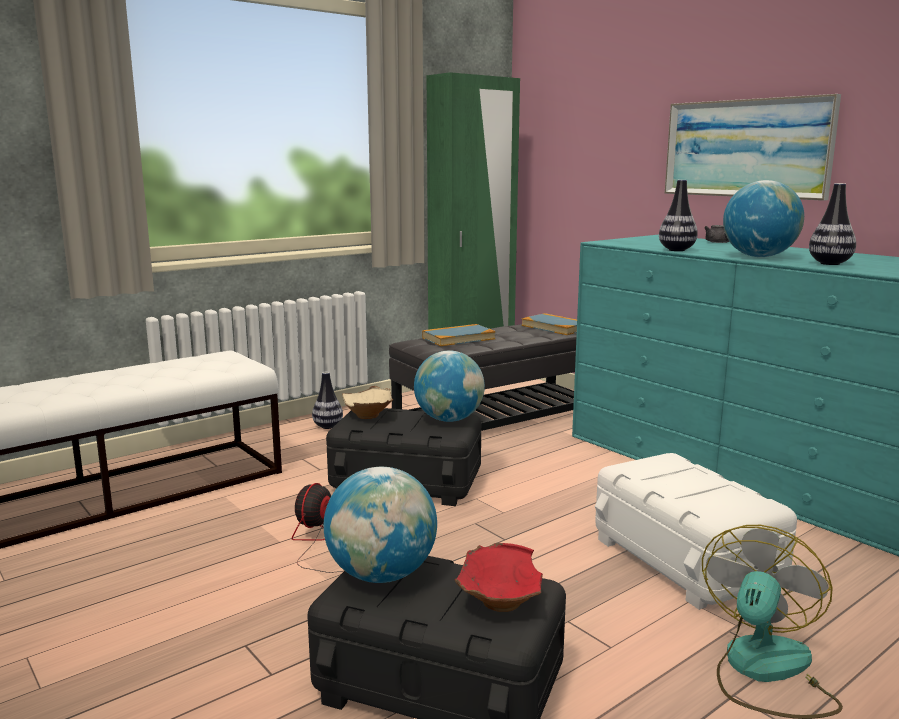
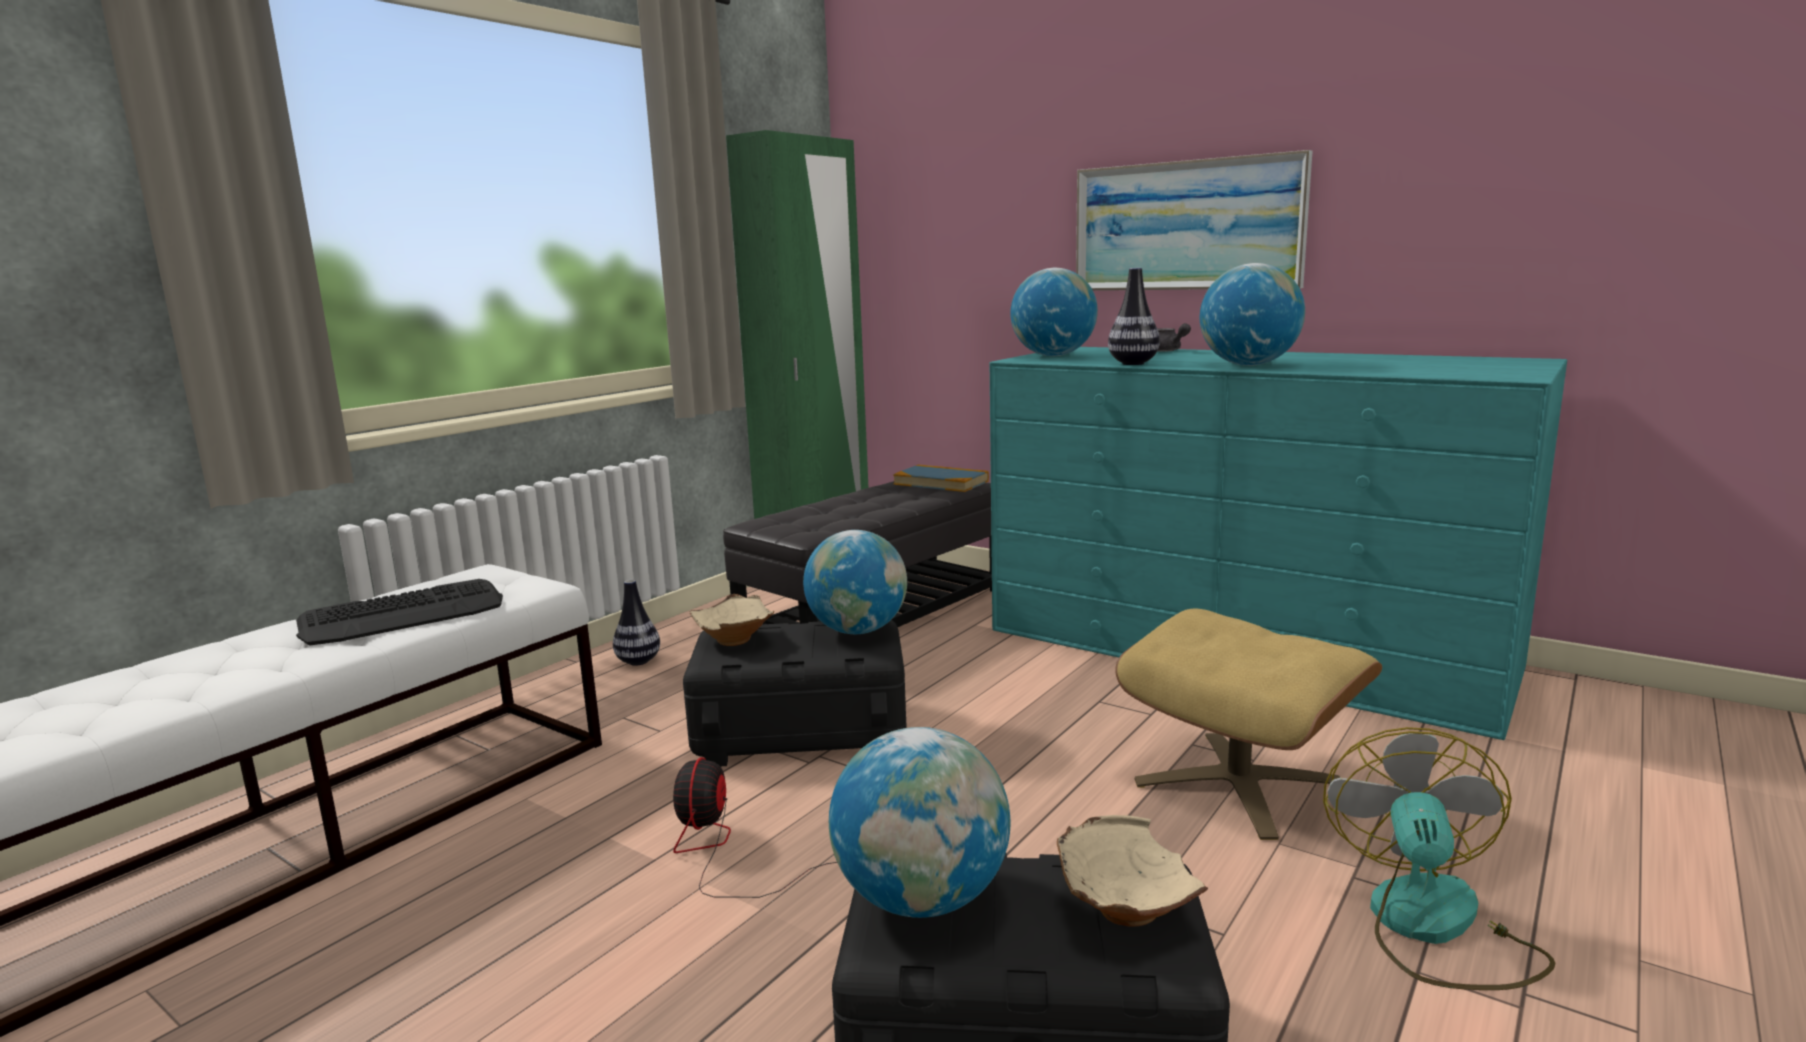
camera: 15 degrees left, 0 degrees up
(166, 373) = (404, 615): none -> keyboard
(458, 338) = (821, 511): book -> none
(498, 602) = (1122, 910): red bowl -> beige bowl
(631, 241) = (1053, 356): none -> globe
(686, 559) = (1239, 782): white storage box -> beige ottoman
(830, 263) = (1346, 367): vase -> none

